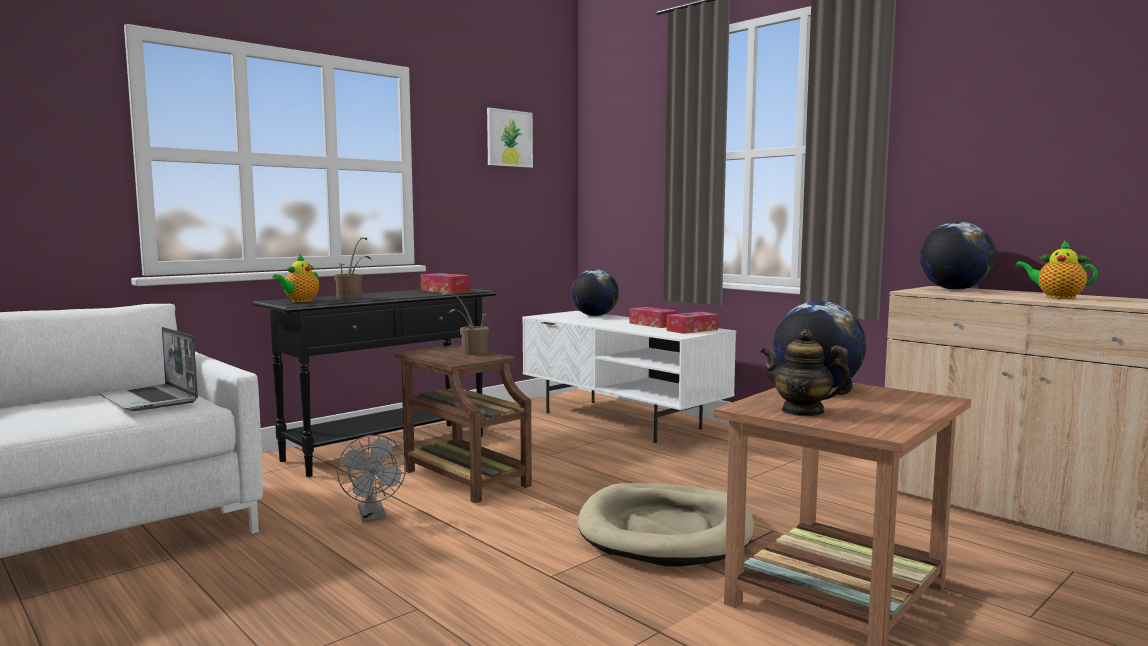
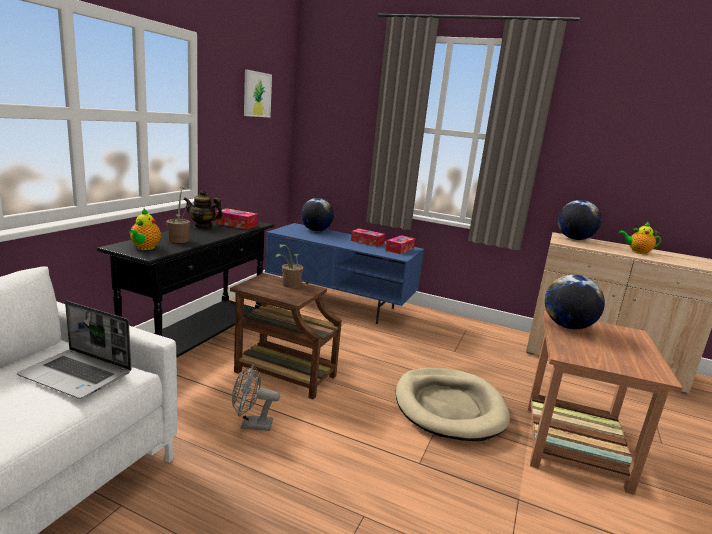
camera: 25 degrees left, 10 degrees up
(373, 516) = (251, 425): grey fan -> grey fan turned 135 degrees clockwise
(622, 420) = (340, 303): white tv stand -> blue tv stand
(803, 411) = (596, 356): teapot -> teapot (202, 226)

